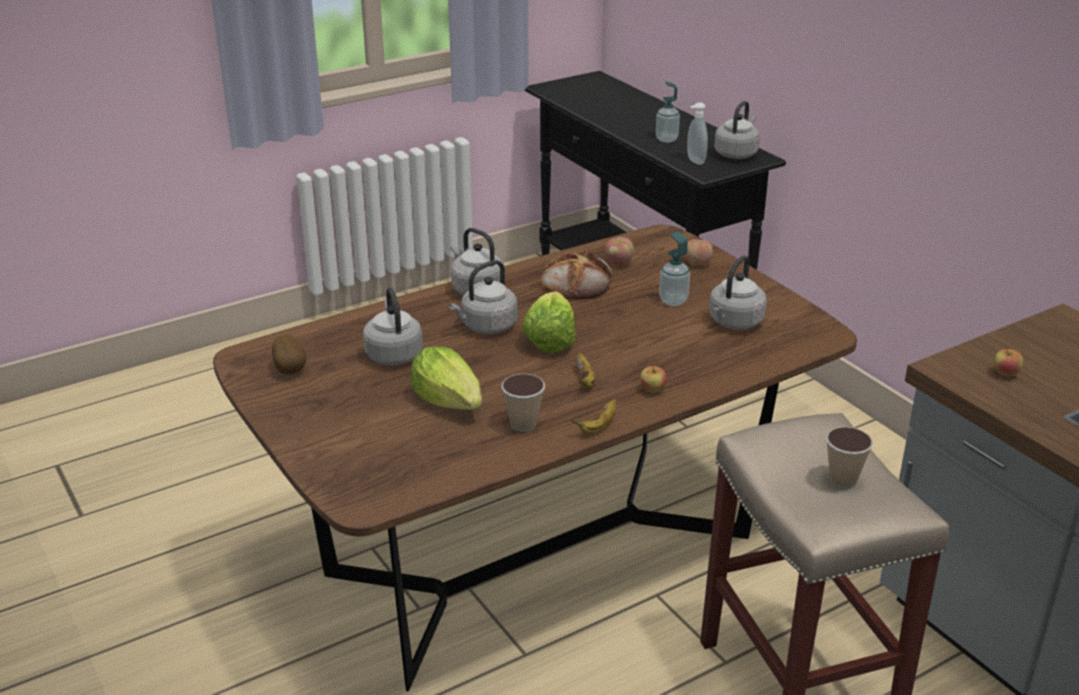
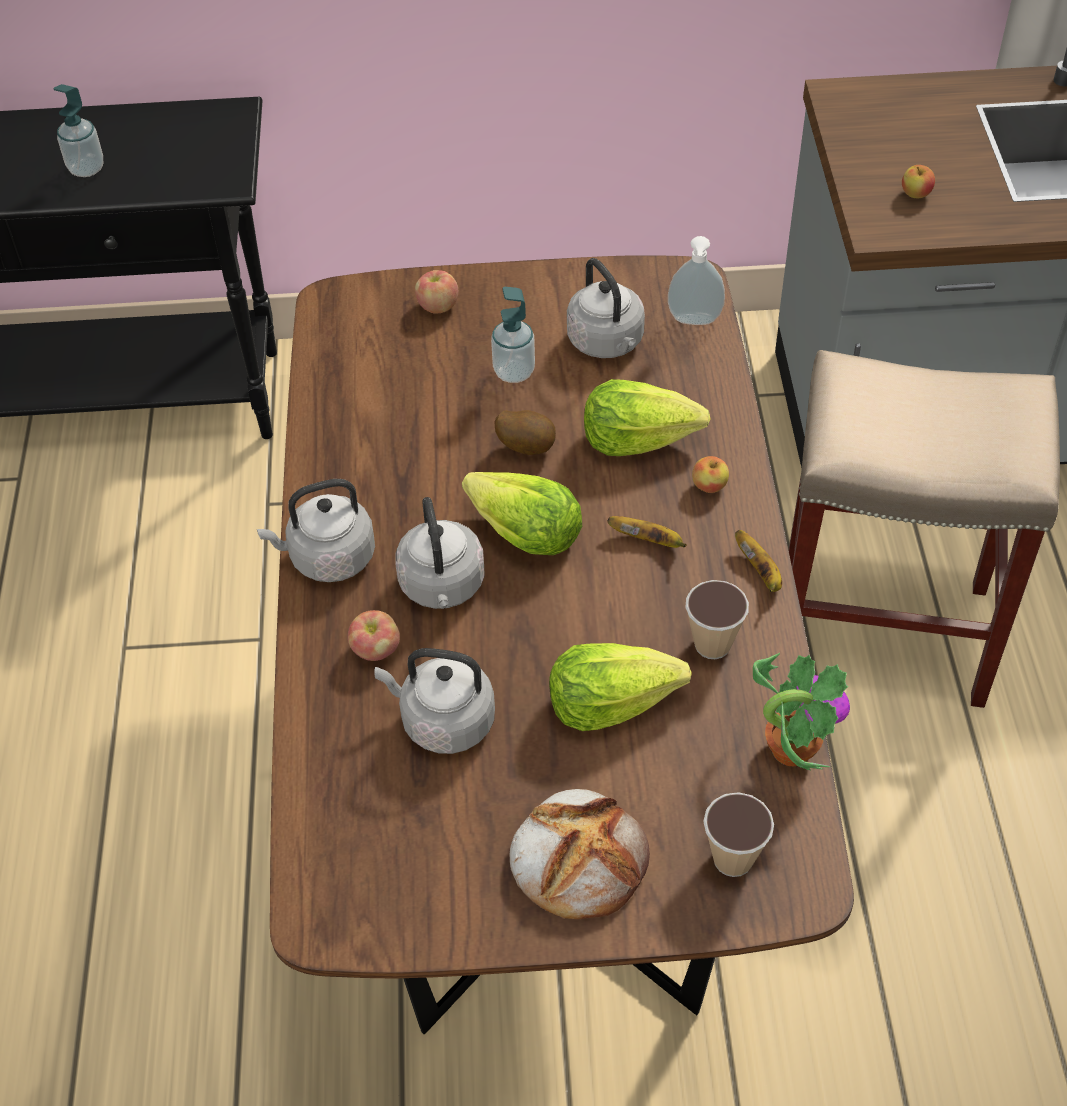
camera: 60 degrees left, 20 degrees up
(291, 370) = (403, 865): potato -> potato (527, 446)
(465, 474) = (790, 748): none -> potted plant
(577, 283) = (395, 443): bread -> bread (578, 857)
(619, 262) = (373, 378): apple -> apple (376, 650)
(665, 355) = (638, 438): none -> lettuce
(694, 161) = (184, 175): soap dispenser -> soap dispenser (694, 321)
(736, 153) = (200, 127): grey kettle -> none
(843, 480) = (955, 413): cup -> cup (733, 859)

